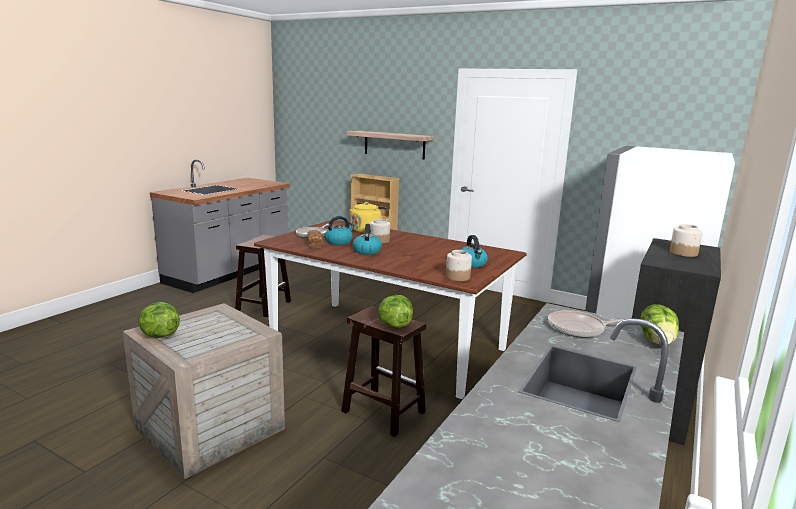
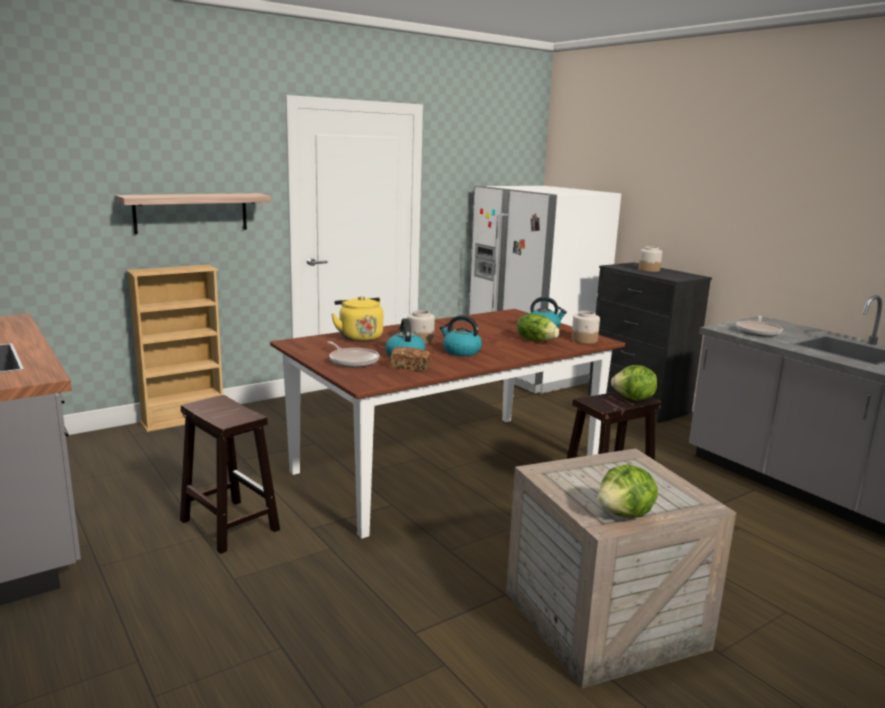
camera: 65 degrees left, 0 degrees up
(658, 341) = (779, 323): lettuce -> lettuce (536, 340)

